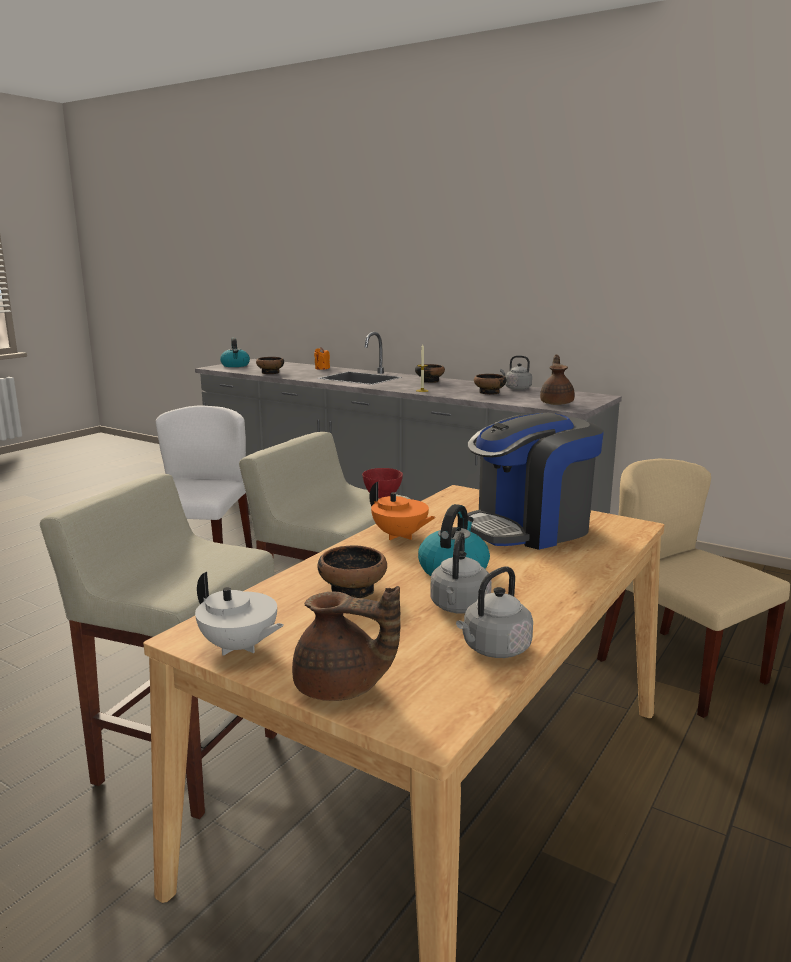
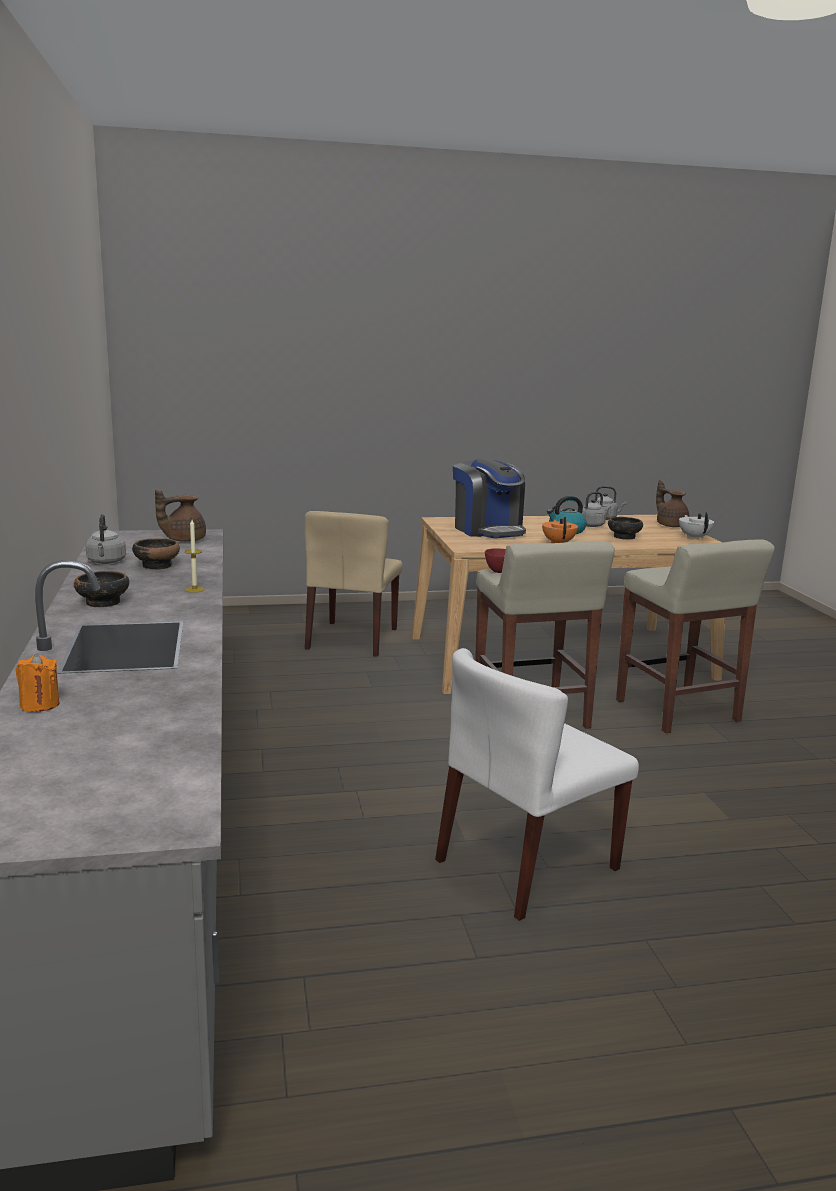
camera: 135 degrees left, 0 degrees up
(235, 365) = (104, 813): kettle -> none
(271, 373) = (170, 723): bowl -> none
(528, 528) = (488, 530): coffee machine -> coffee machine turned 45 degrees clockwise

